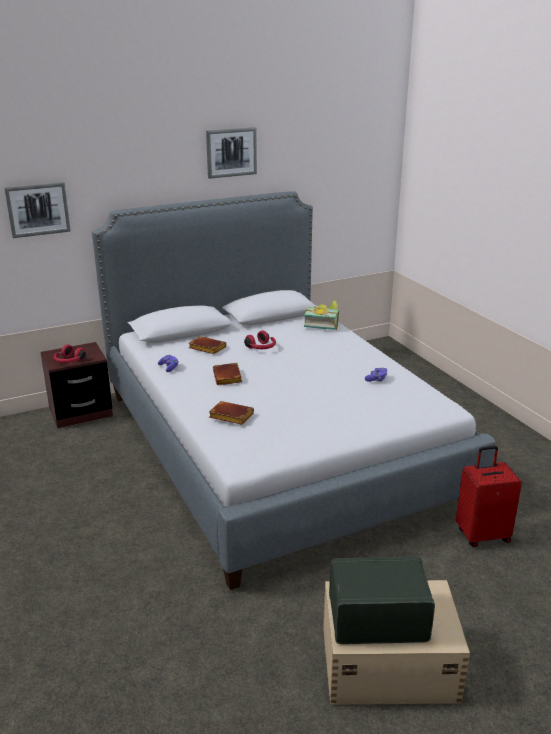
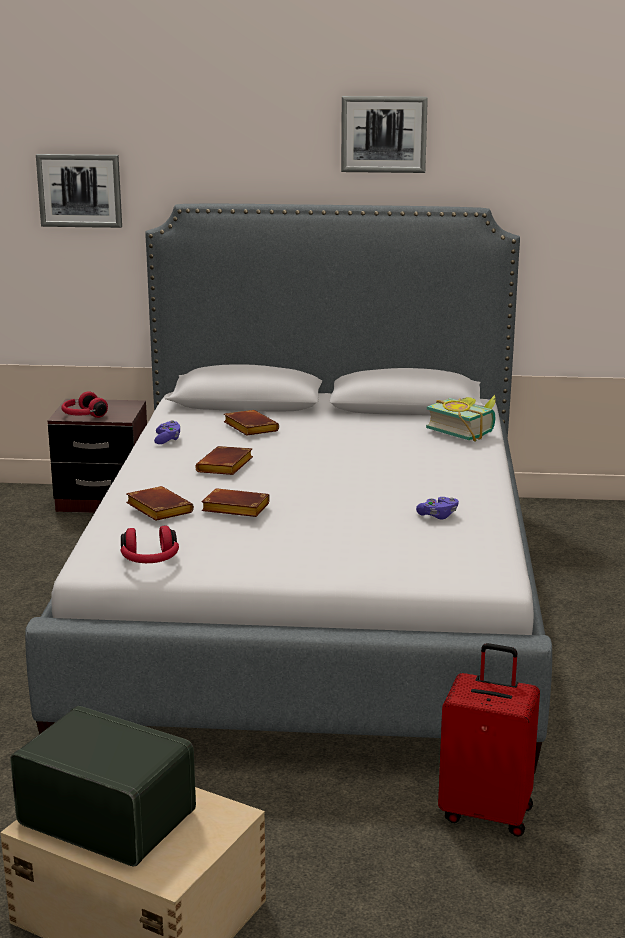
camera: 30 degrees right, 5 degrees down
(261, 348) = (326, 442): red headphones -> red headphones (150, 560)
(272, 404) = (233, 509): none -> brown book

